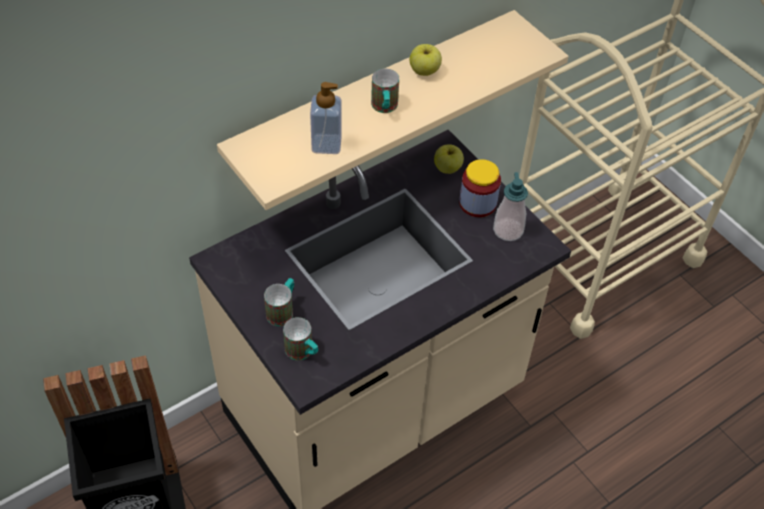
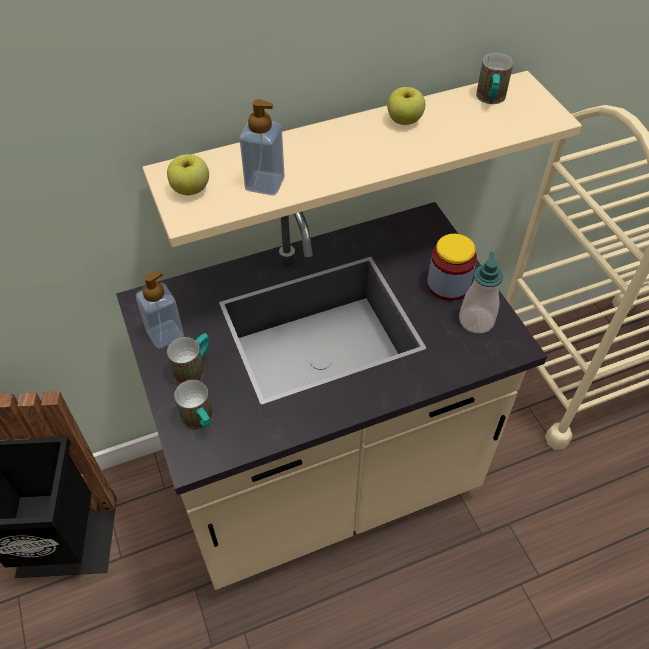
camera: 15 degrees right, 0 degrees up
(247, 285) = (165, 334): none -> soap dispenser
(384, 108) = (345, 153): mug -> mug (490, 99)
(447, 168) = (424, 242): apple -> apple (191, 189)

